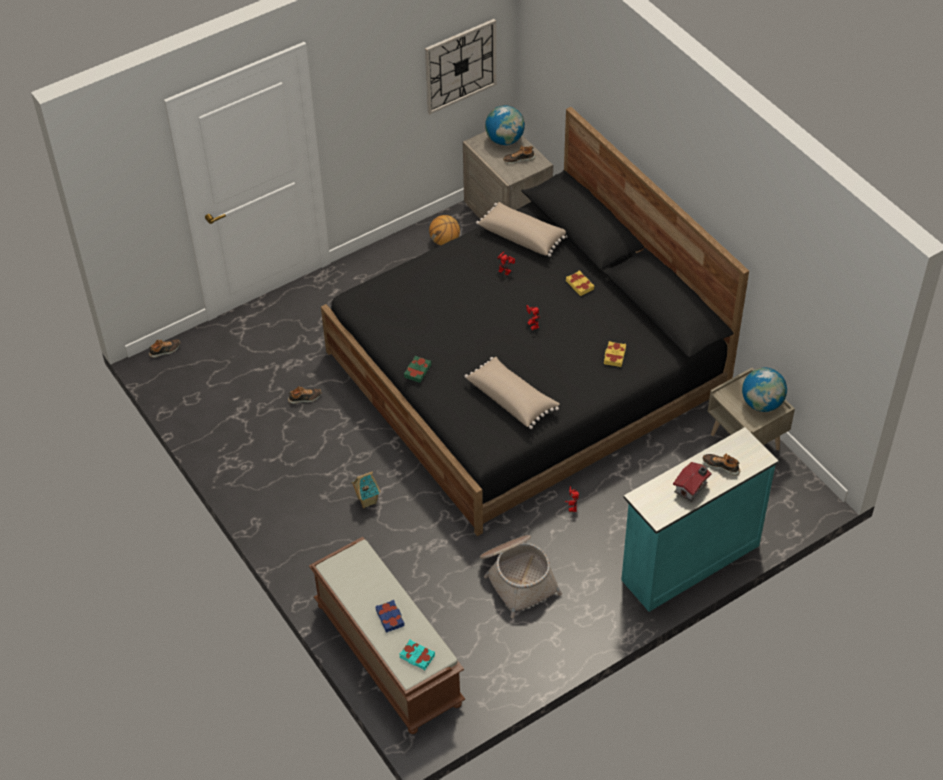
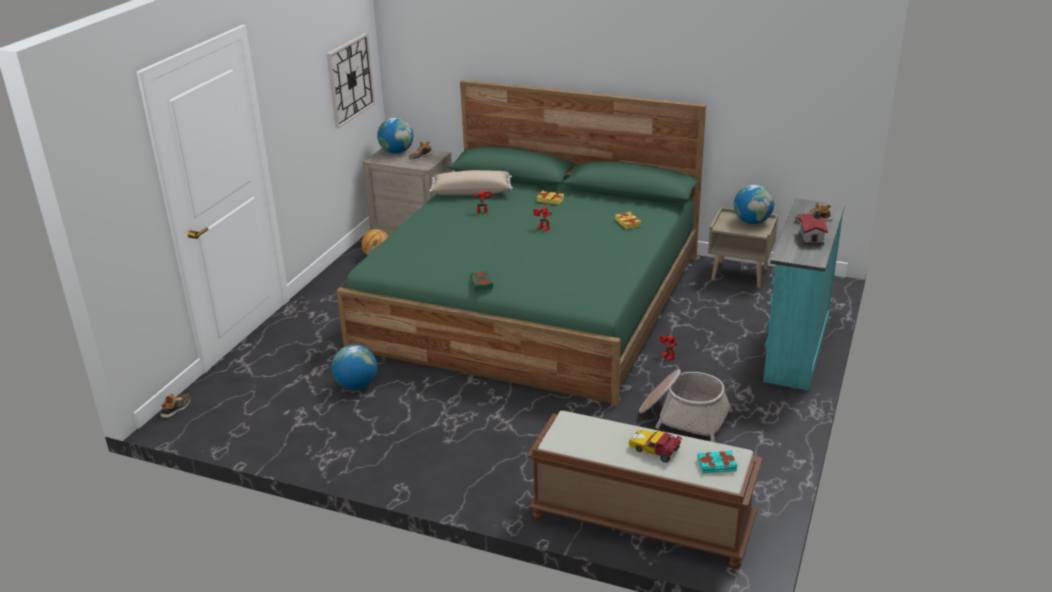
camera: 35 degrees left, 20 degrees down
(305, 398) = (356, 385): shoe -> globe
(366, 501) = (492, 426): toy house -> none
(390, 617) = (656, 450): blue book -> toy car
(512, 399) = (582, 270): beige pillow -> none
(526, 373) = (533, 300): black bed -> green bed

